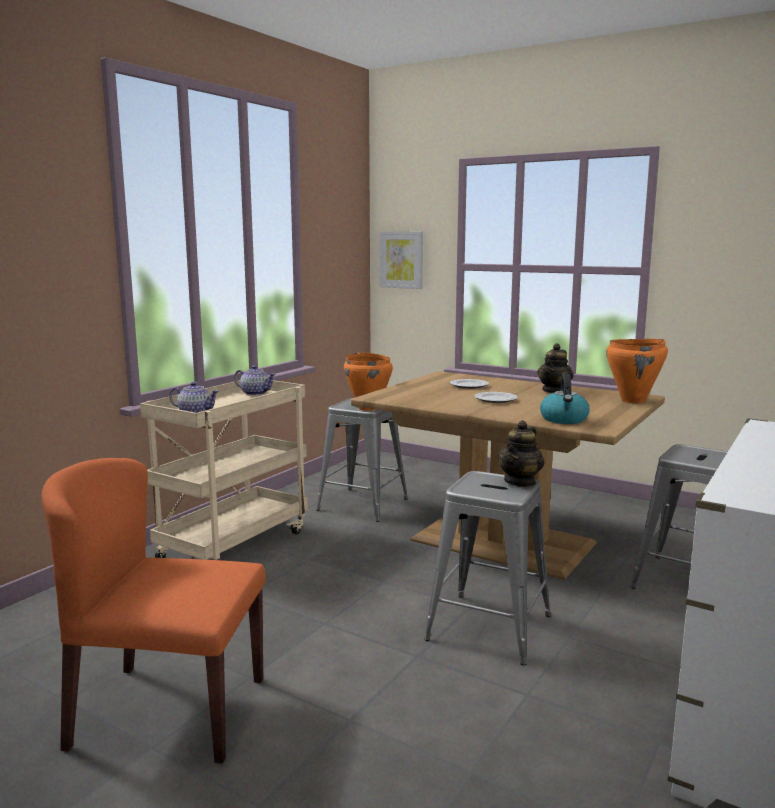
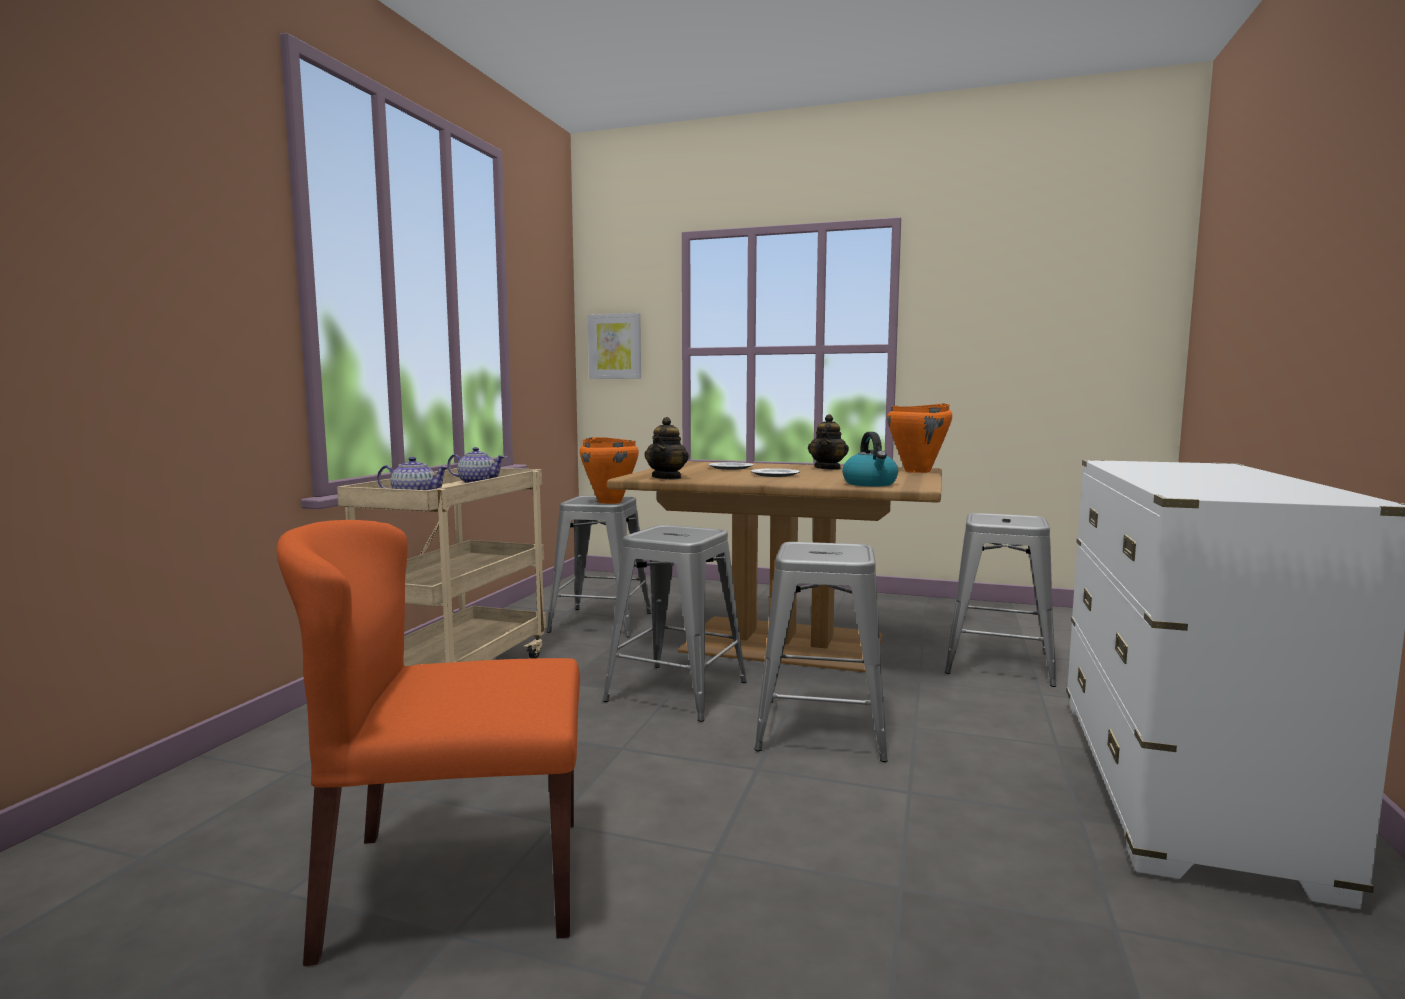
camera: 15 degrees left, 5 degrees down
(391, 578) = (677, 691): none -> grey stool
(520, 482) = (851, 546): teapot -> teapot (667, 478)

